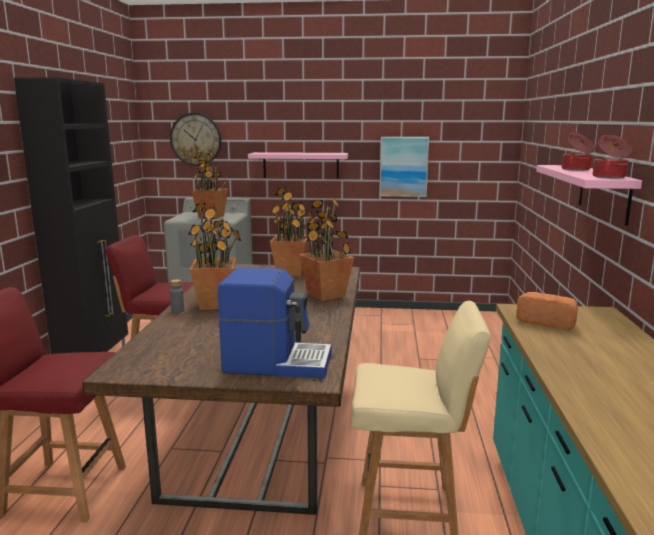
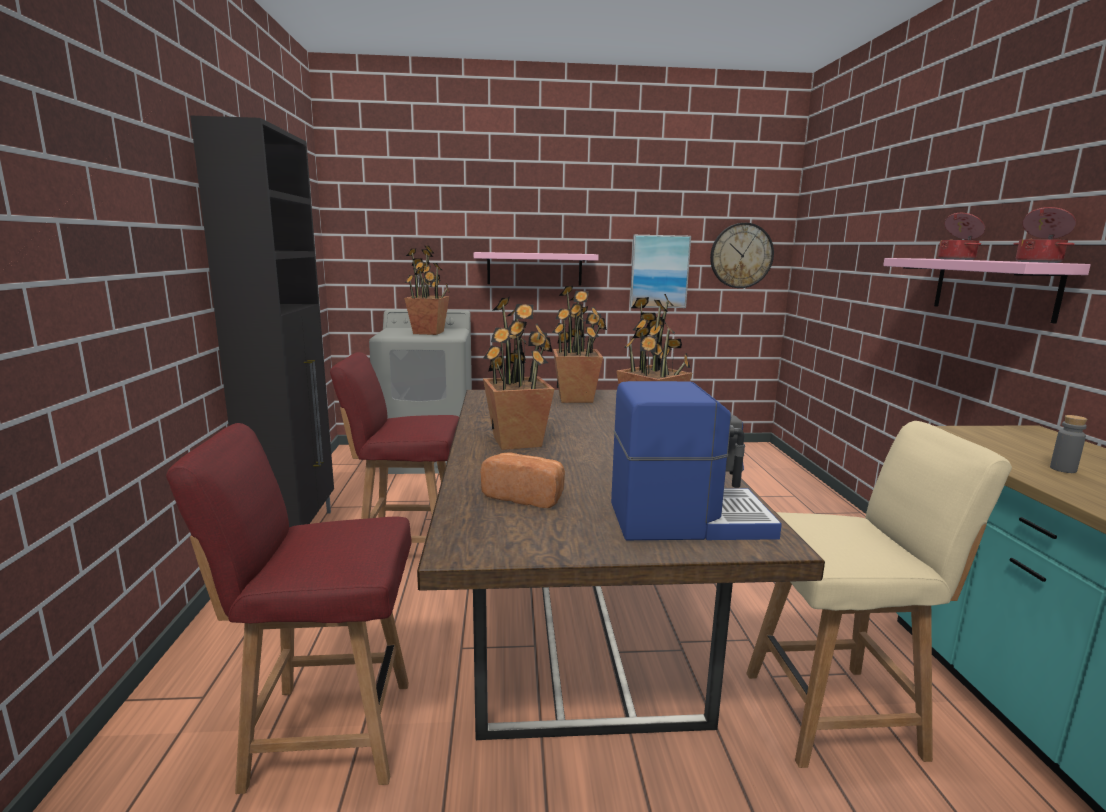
camera: 10 degrees left, 0 degrees up
(177, 311) = (471, 452): grey bottle -> grey bottle (1063, 469)
(196, 139) = (399, 234): wall clock -> wall clock (741, 255)
(547, 322) = (996, 446): bread -> bread (526, 496)

